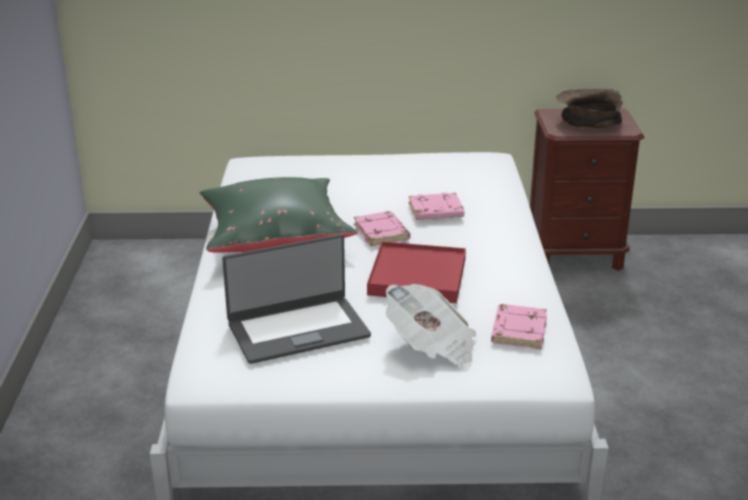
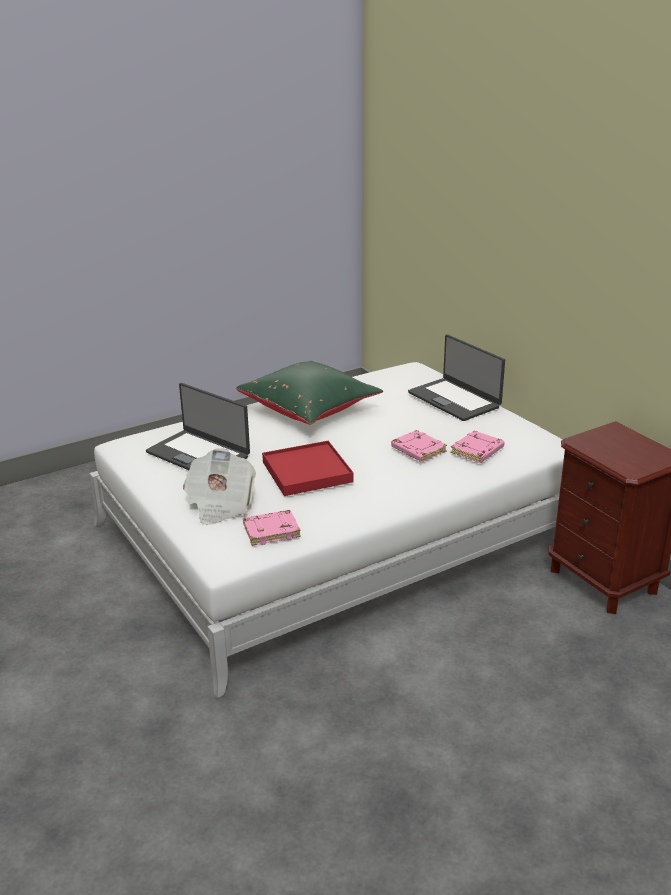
camera: 60 degrees right, 0 degrees up
(355, 165) = (455, 399): none -> laptop
(382, 233) = (358, 441): pink book -> pink book (477, 451)
(587, 123) = (616, 449): brown bowl -> none

